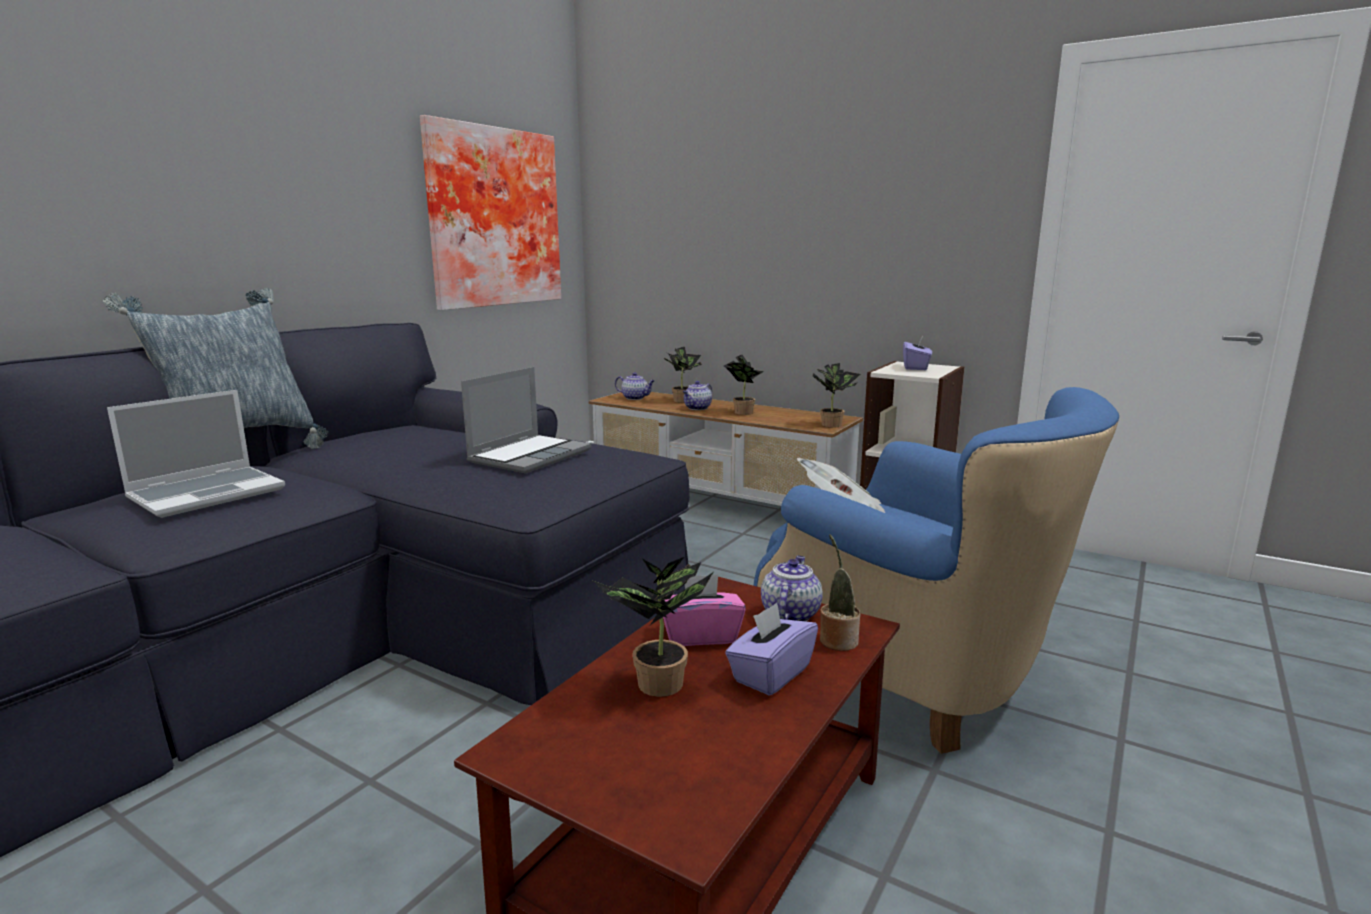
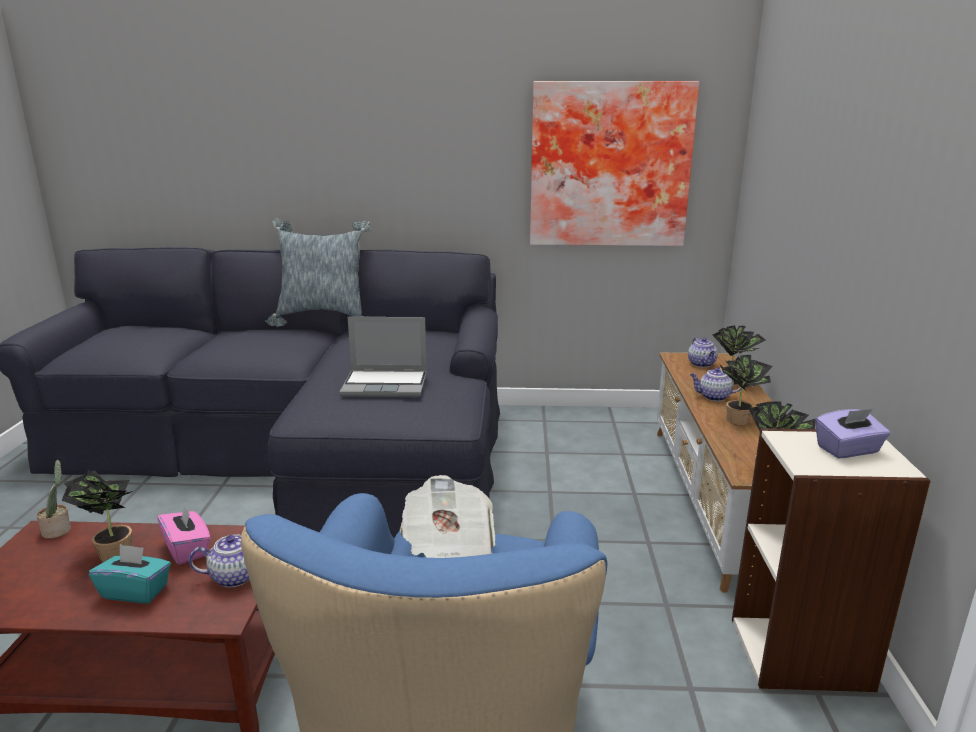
camera: 60 degrees right, 5 degrees up
(208, 493) = (254, 343): laptop -> none
(770, 674) = (136, 591): purple tissue box -> turquoise tissue box
(837, 639) = (197, 608): potted plant -> potted plant (58, 530)

